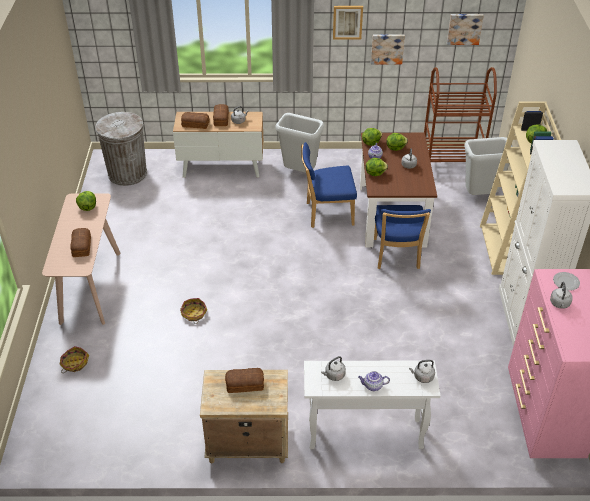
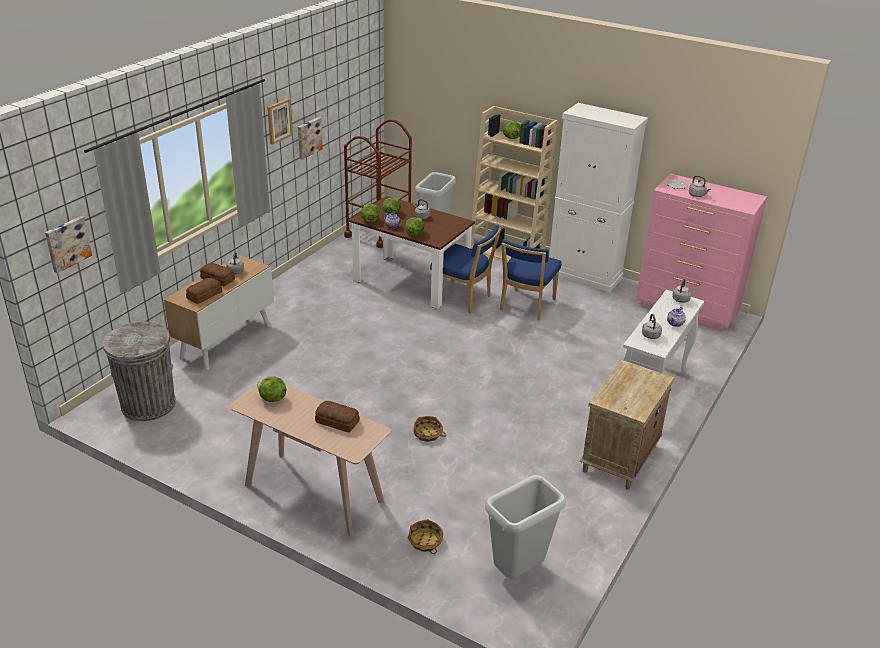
camera: 60 degrees left, 10 degrees down
(244, 384) = (623, 386): bread -> none
(300, 172) = (294, 302): grey trash can -> grey trash can (517, 571)
(327, 214) = (370, 310): blue chair -> blue chair (526, 306)
(464, 28) = (354, 93): picture -> picture (67, 243)

